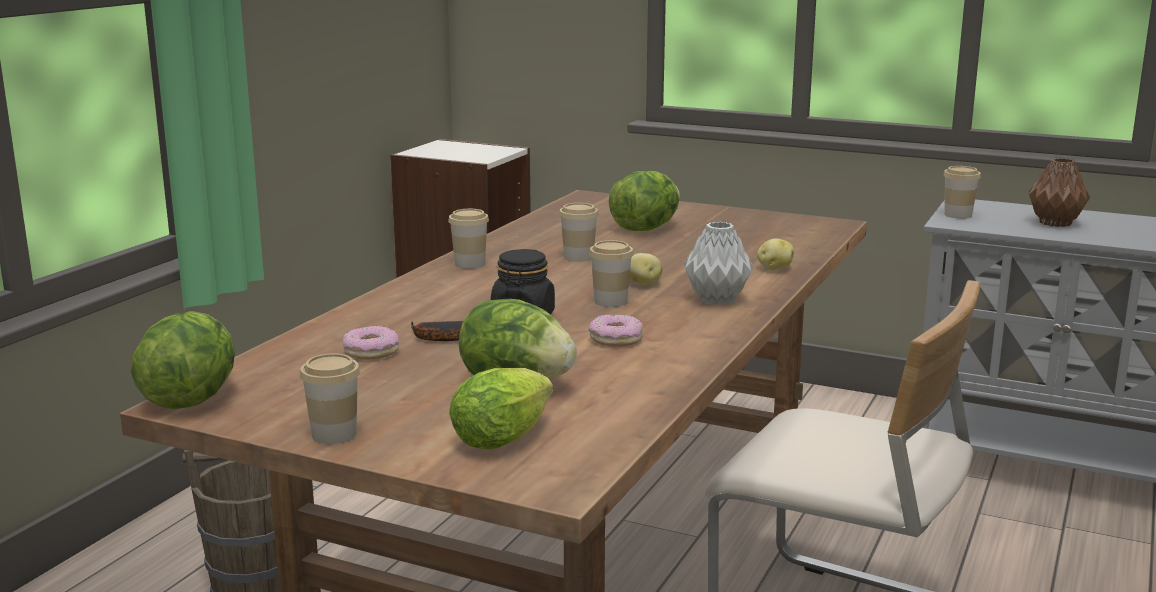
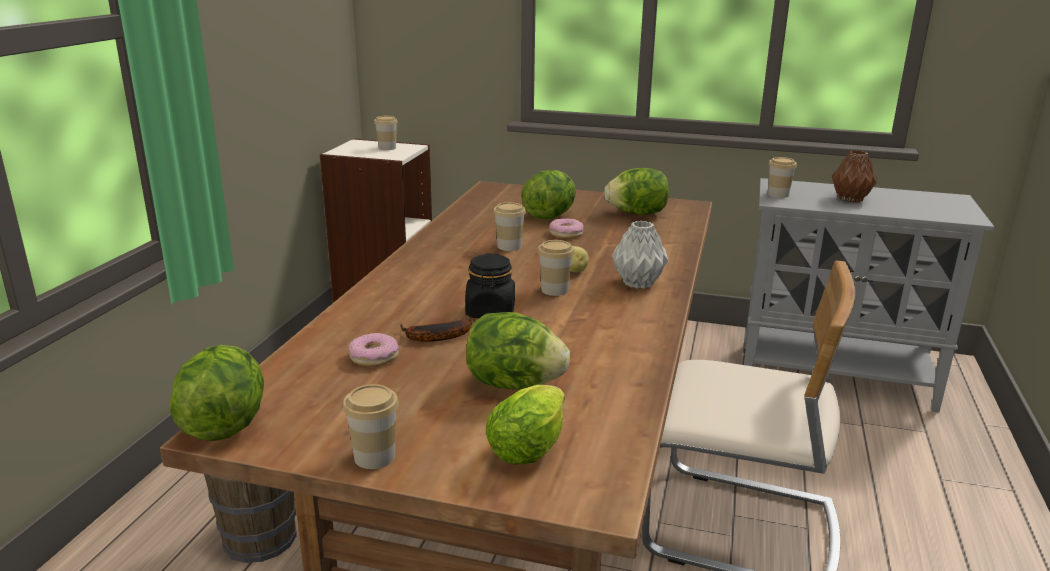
camera: 10 degrees left, 5 degrees up
(469, 264) = (423, 258): cup -> cup (387, 148)
(616, 339) = (576, 329): donut -> donut (566, 234)
(758, 230) = (637, 213): none -> lettuce
(774, 269) = (667, 250): potato -> none

